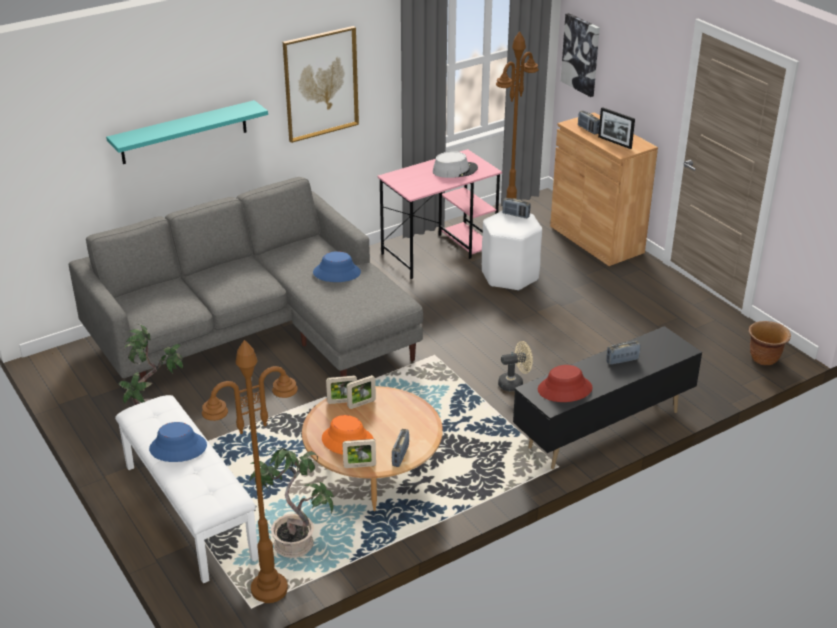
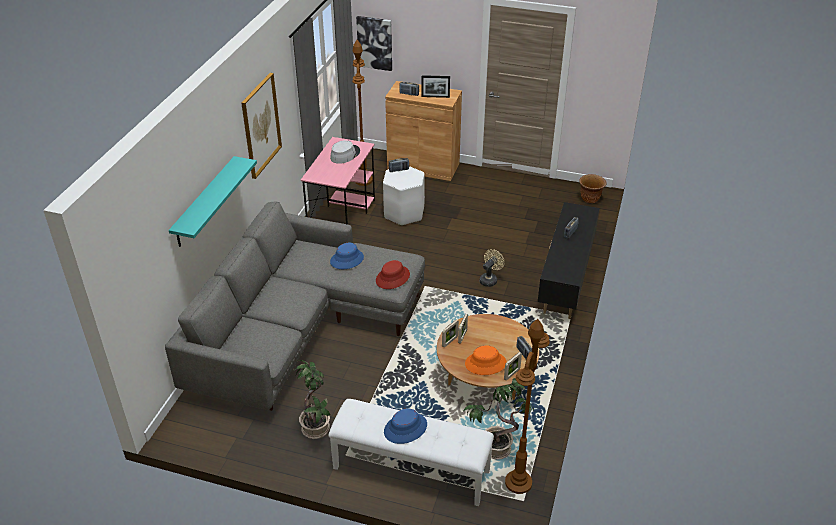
camera: 40 degrees left, 5 degrees up
(565, 389) = (565, 265): red hat -> red hat (393, 278)

